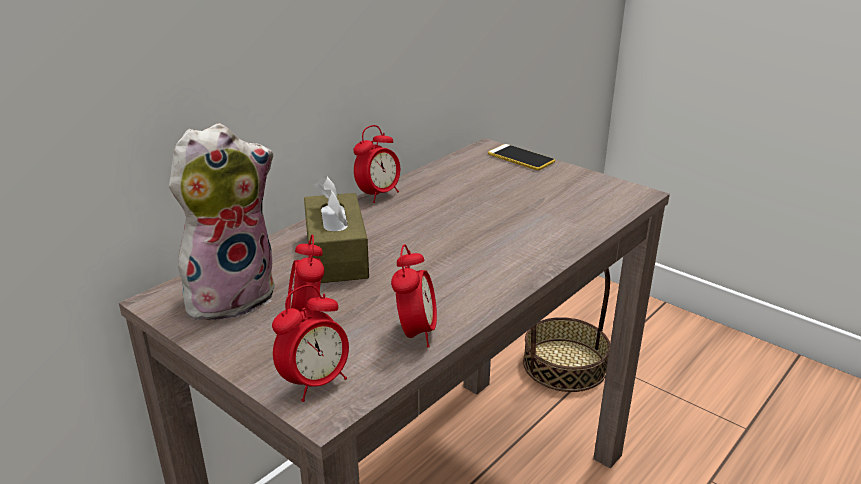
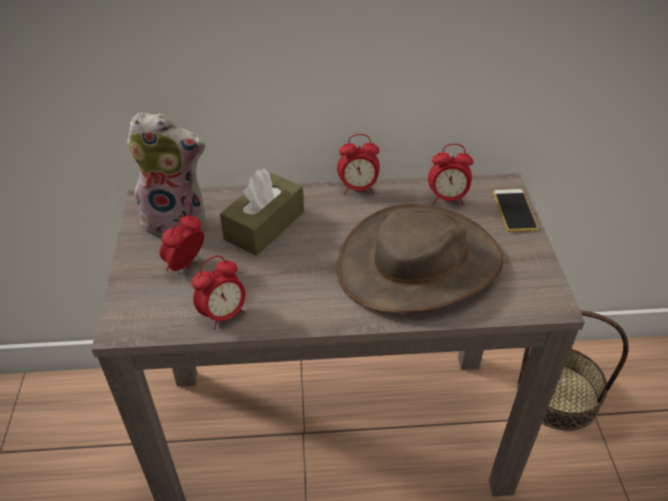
camera: 45 degrees right, 15 degrees up
(315, 383) = (137, 309): alarm clock -> alarm clock (447, 198)
(514, 216) = (420, 264): none -> brown hat

